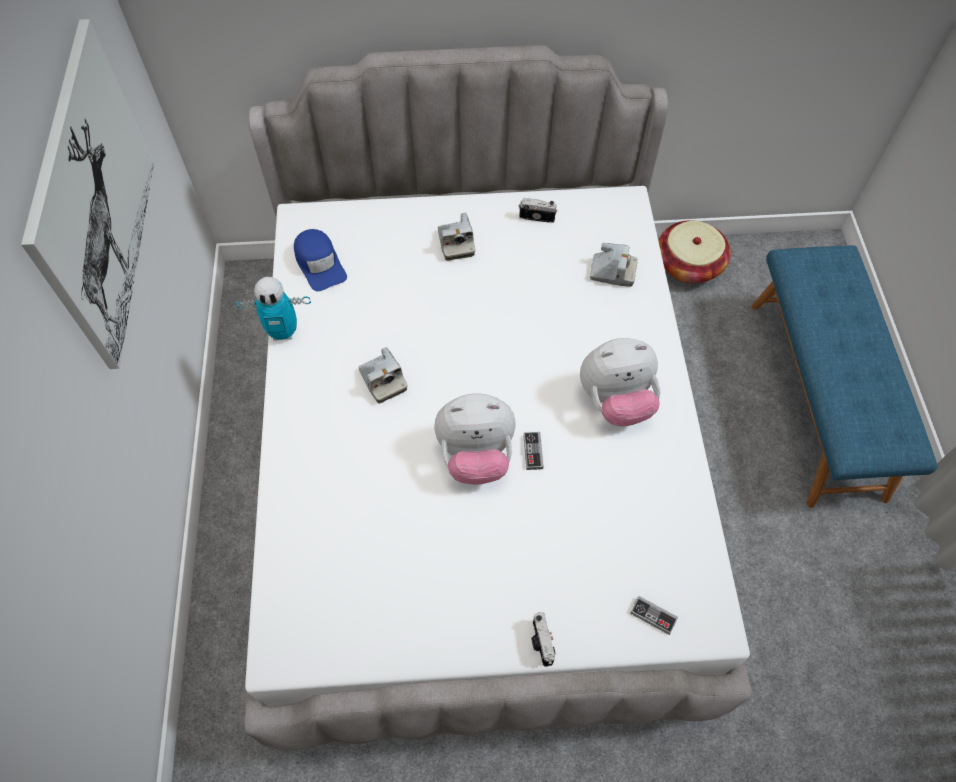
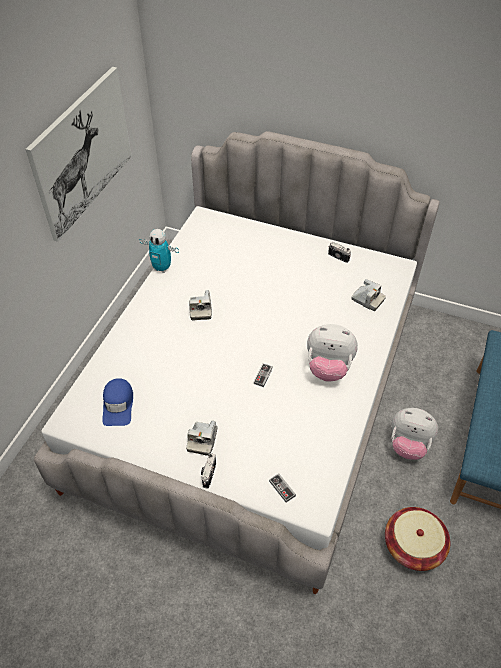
camera: 25 degrees right, 10 degrees down
(319, 263) = (201, 241): blue cap -> blue cap (118, 405)
(456, 243) = (282, 255): camera -> camera (202, 440)
(476, 456) = (229, 366): plush toy -> plush toy (408, 445)
(688, 264) = (446, 332): basket -> basket (413, 545)

